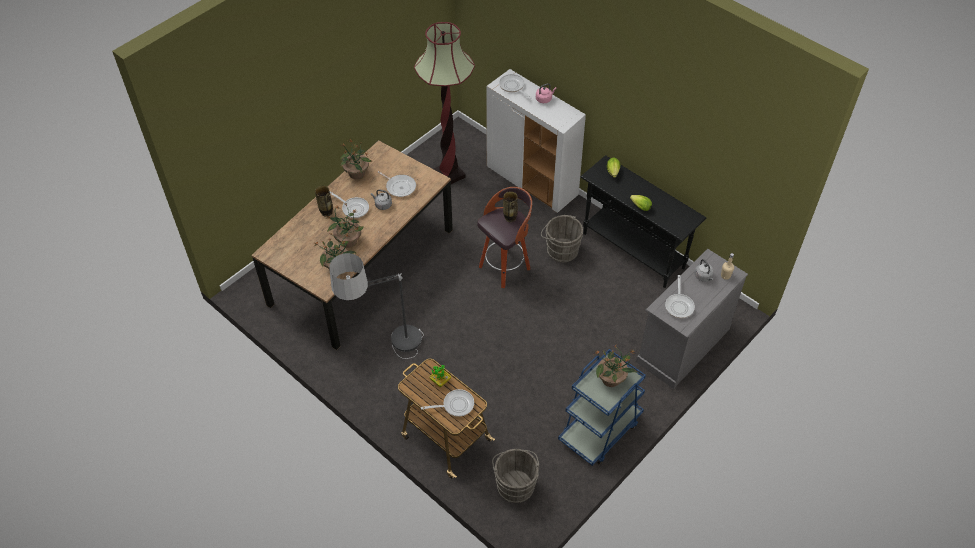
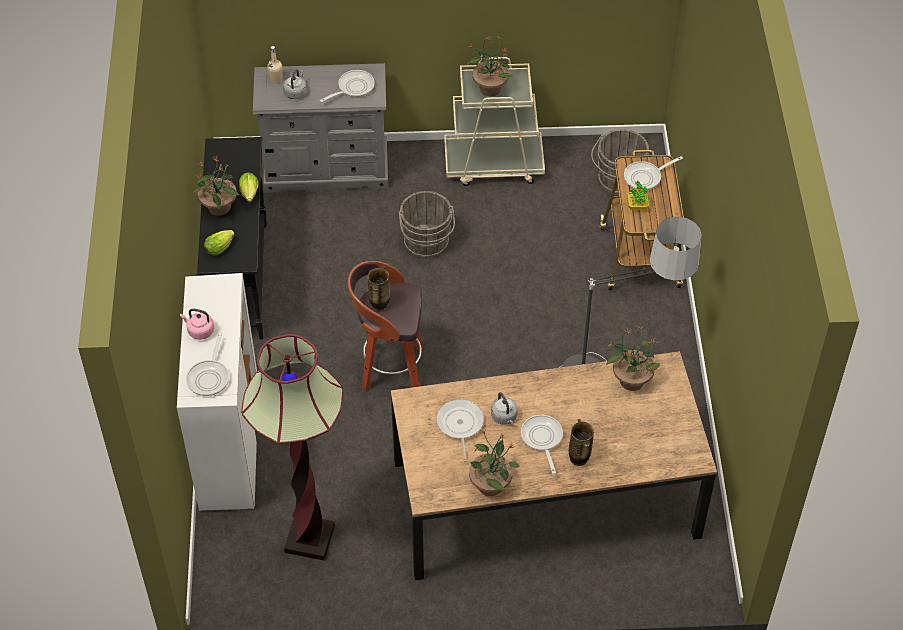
camera: 135 degrees left, 0 degrees up
(348, 241) = (589, 402): potted plant -> potted plant (219, 207)
(455, 405) = (645, 177): frying pan -> frying pan turned 60 degrees counterclockwise
(560, 249) = (309, 341): grey bucket -> grey bucket (426, 244)
(599, 430) = (494, 164): blue cart -> beige cart

